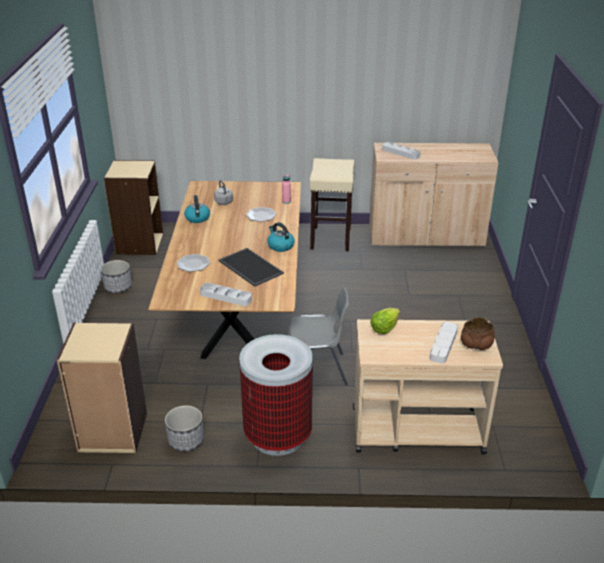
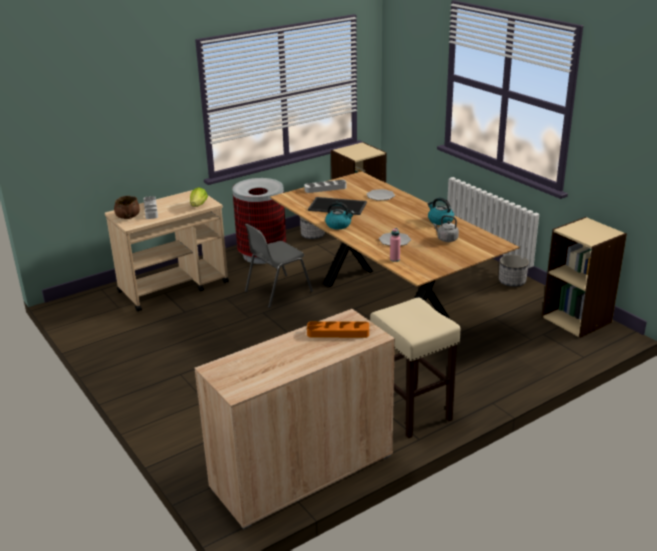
camera: 145 degrees right, 5 degrees down
(401, 153) = (338, 333): grey tray -> orange tray

